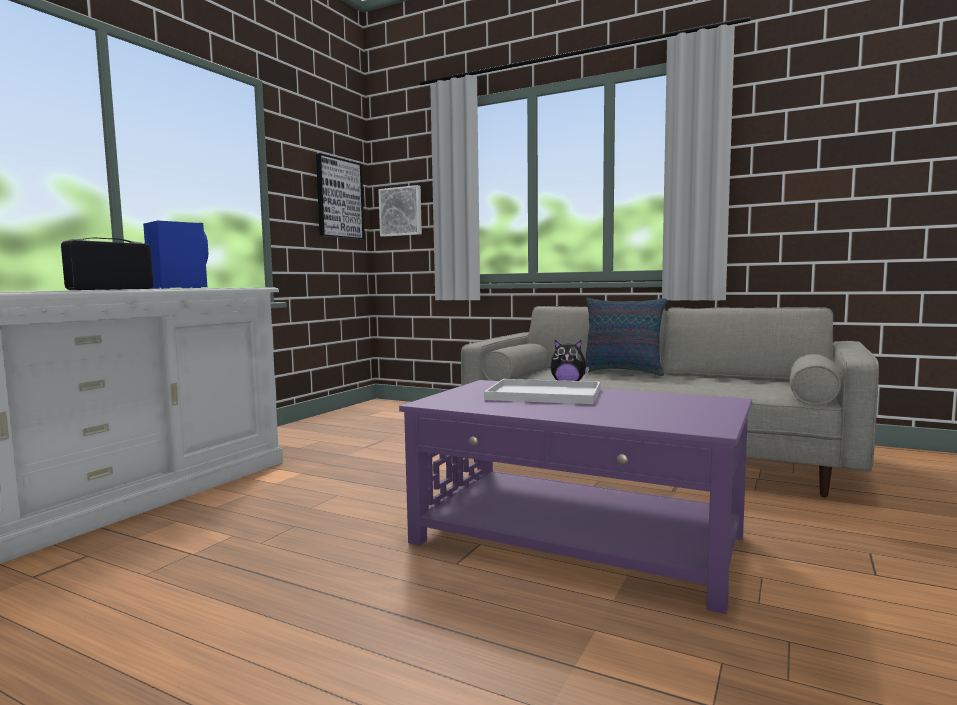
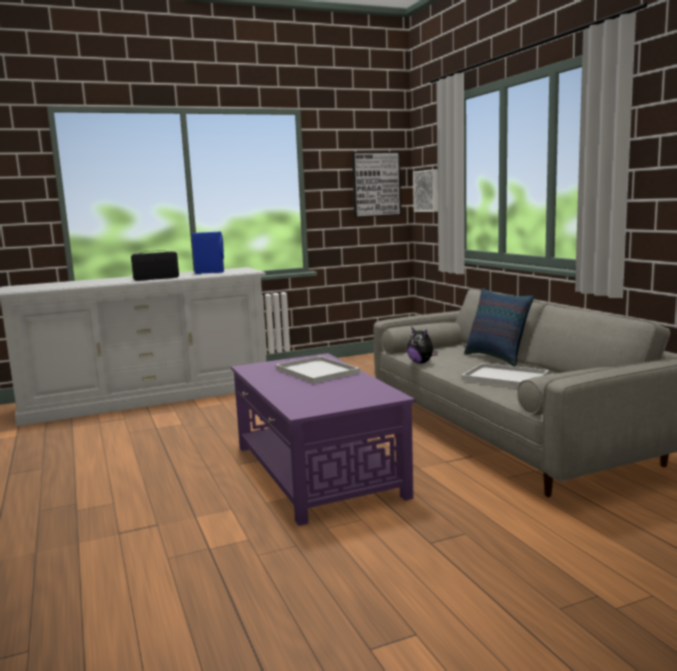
camera: 40 degrees right, 5 degrees up
(690, 383) = (503, 377): none -> white tray

